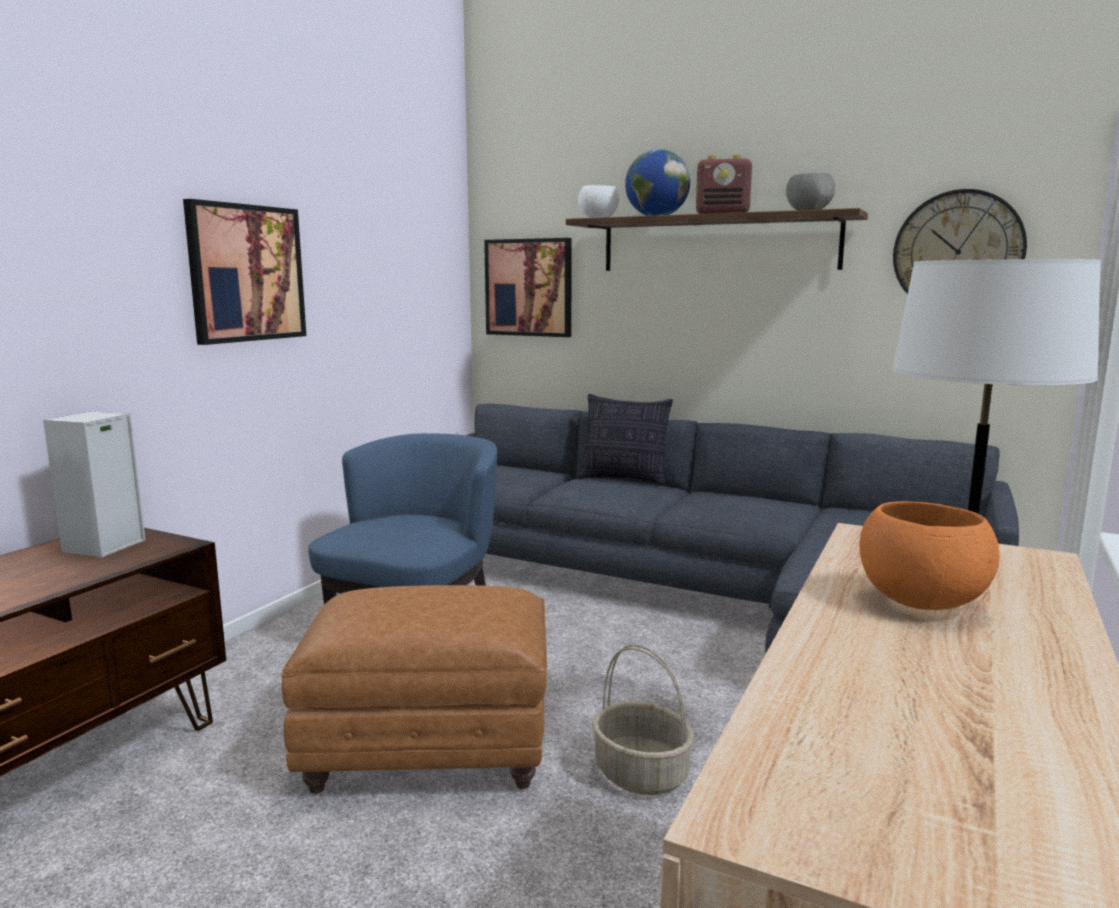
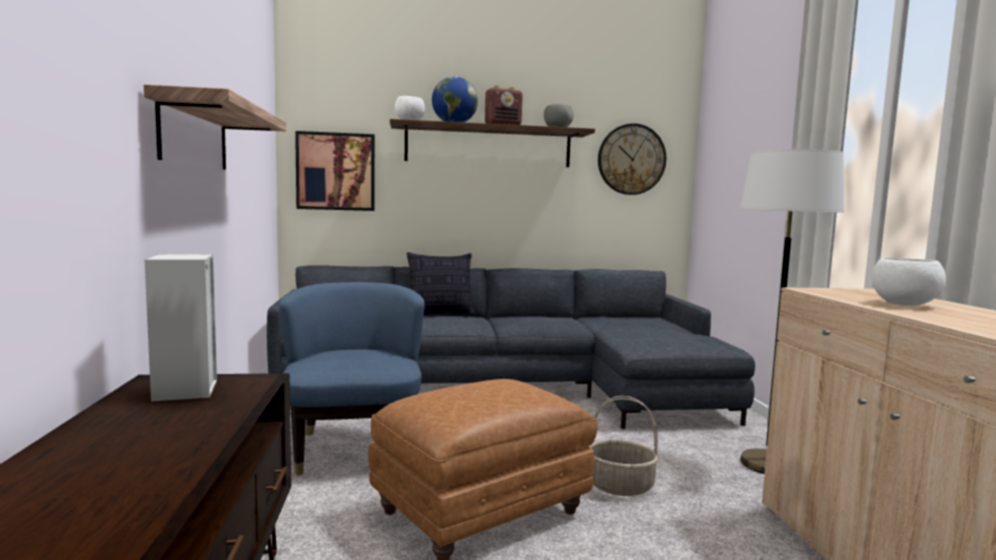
camera: 35 degrees left, 5 degrees down
(246, 273) = (194, 135): picture -> shelf
(920, 601) = (903, 304): orange bowl -> white bowl

